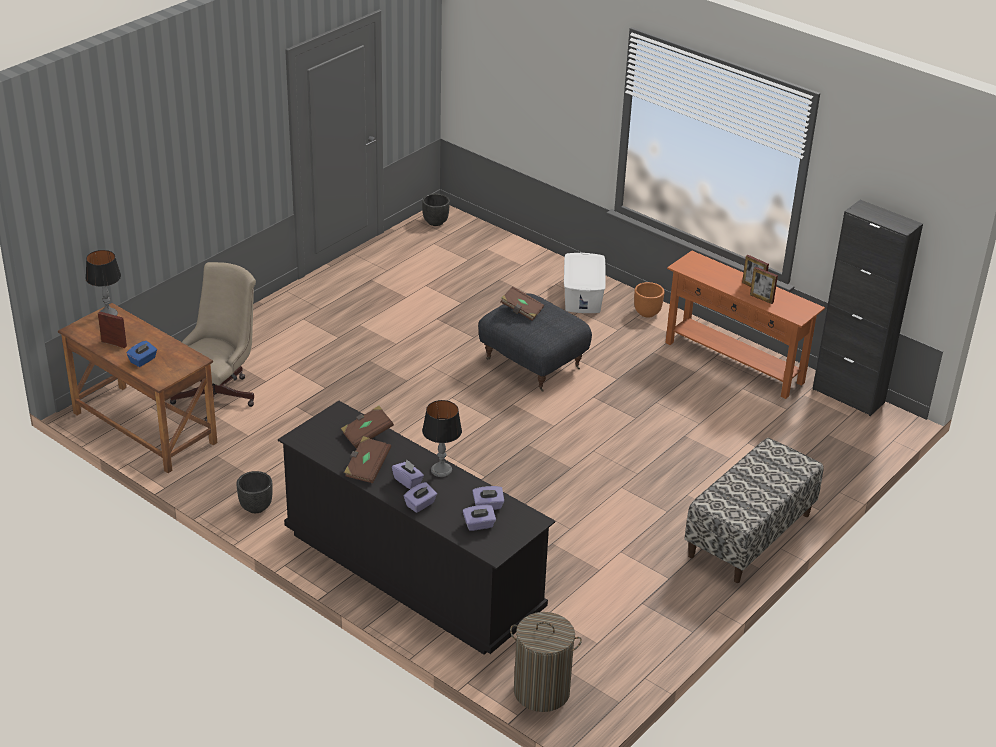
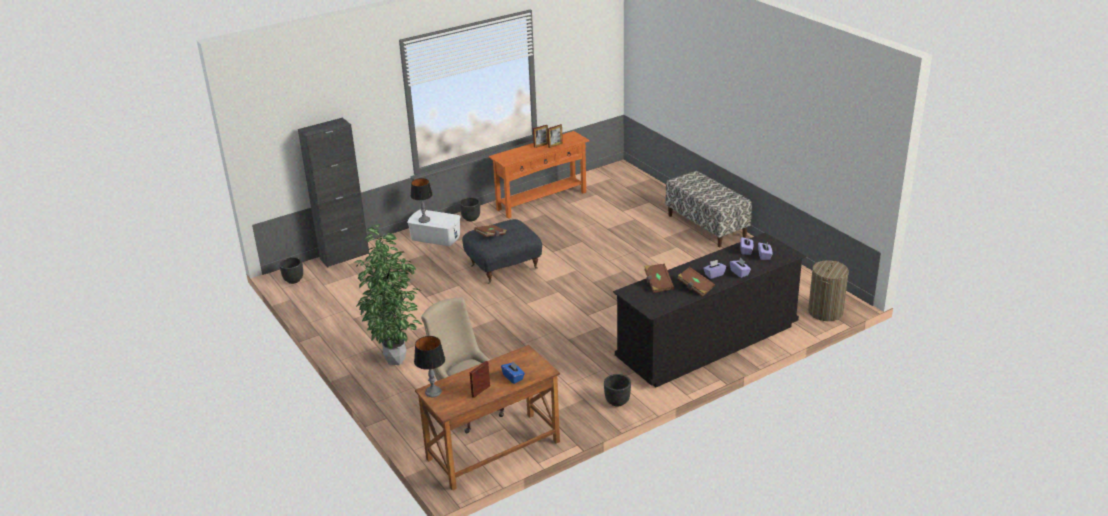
camera: 70 degrees left, 5 degrees down
(300, 327) = (397, 359): none -> potted plant
(441, 470) = (706, 262): table lamp -> table lamp (424, 220)
(647, 313) = (471, 218): orange planter -> black planter
(848, 396) = (592, 174): black cabinet -> black cabinet (344, 256)

